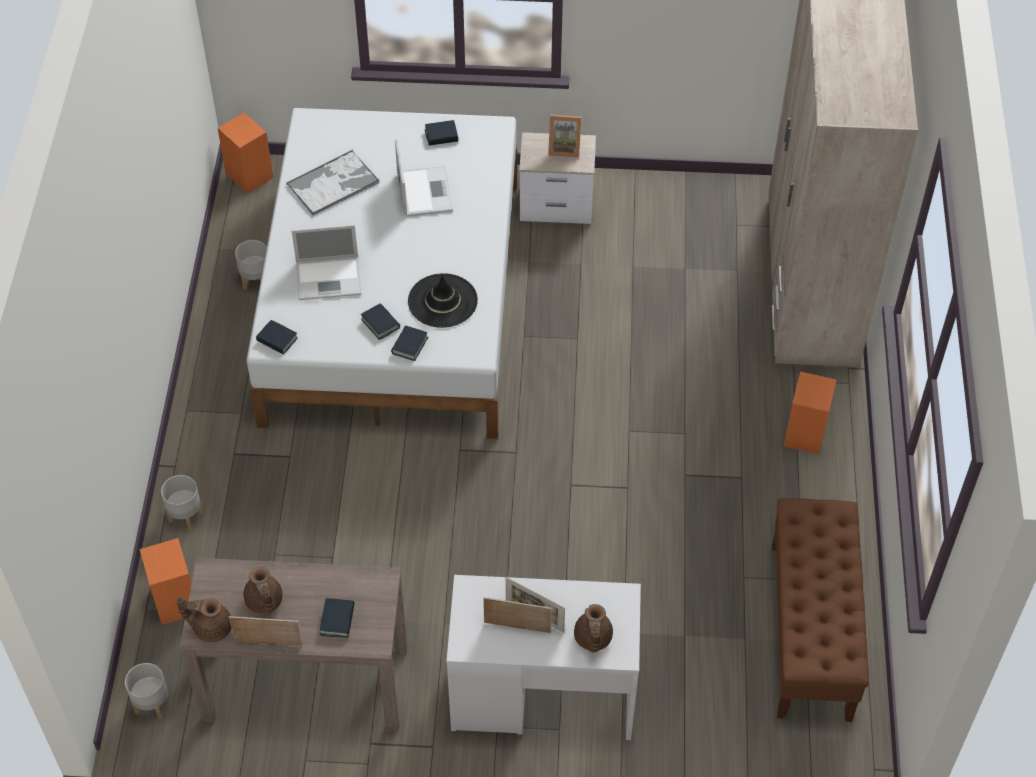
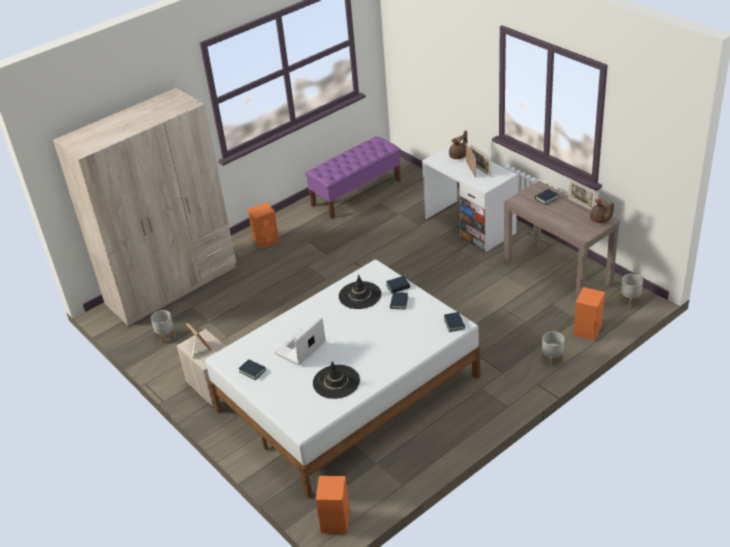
camera: 130 degrees left, 15 degrees down
(257, 280) = (402, 451): grey planter -> grey planter (166, 336)
(264, 602) = (570, 217): brown teapot -> none
(330, 278) = (396, 336): laptop -> none
(333, 183) = (336, 382): tray -> black hat
(810, 631) = (356, 193): brown bench -> purple bench

